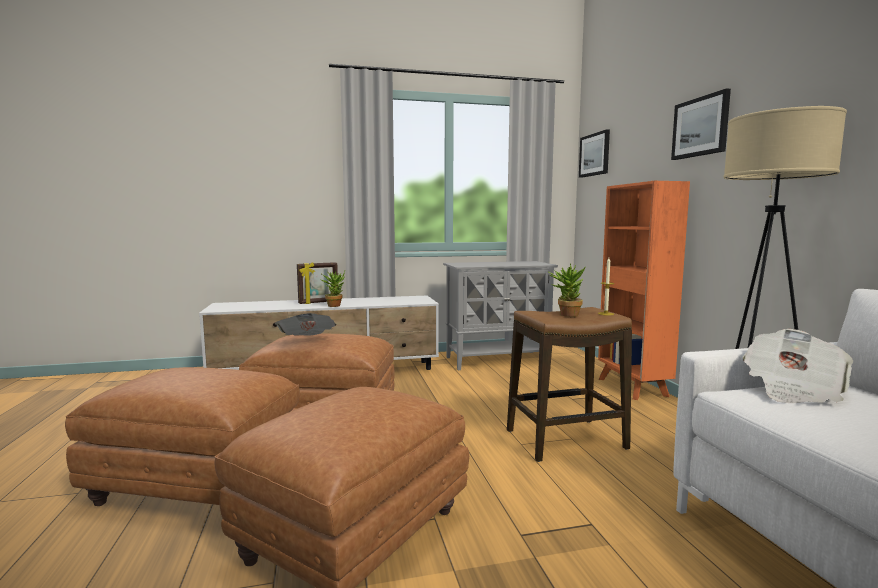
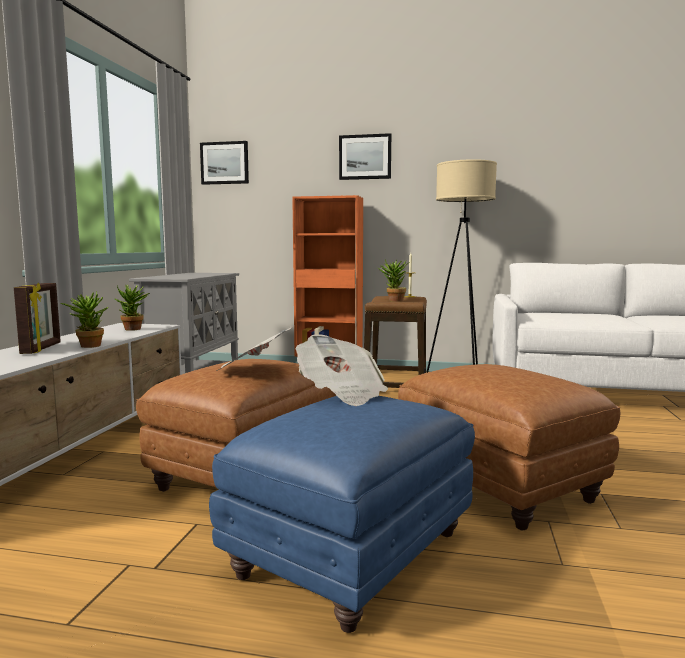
camera: 65 degrees left, 0 degrees up
(200, 486) = (351, 554): brown ottoman -> blue ottoman
(402, 301) = (133, 329): none -> potted plant
(792, 390) = (539, 315): newspaper -> newspaper (341, 393)

